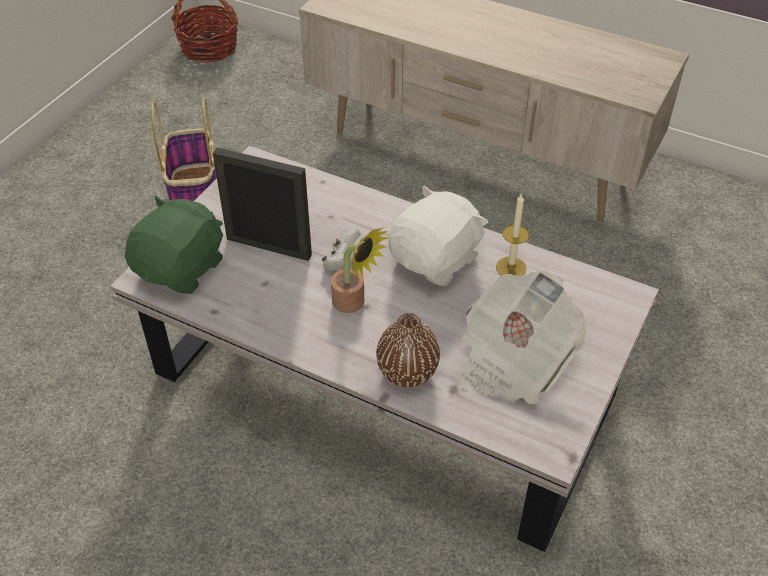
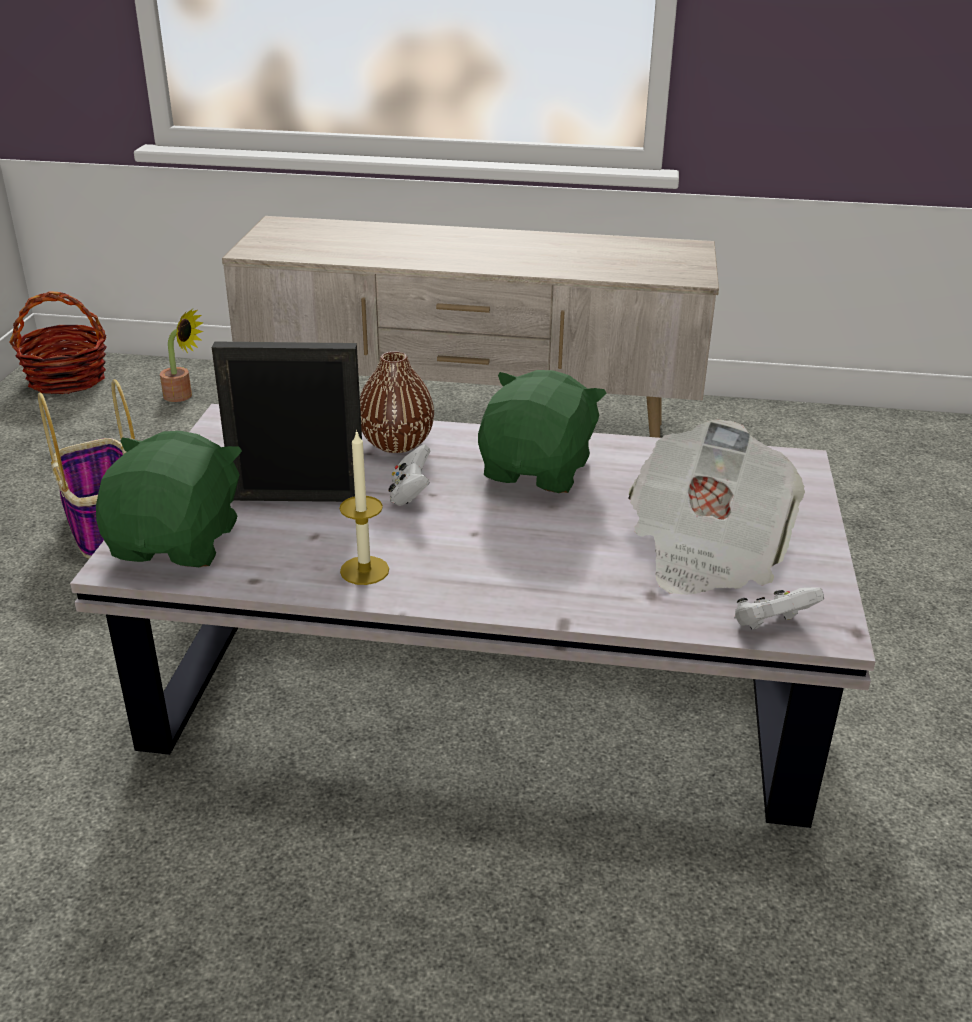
camera: 20 degrees left, 15 degrees down
(354, 304) = (456, 534): potted plant -> potted plant (183, 396)
(407, 372) = (577, 590): brown vase -> brown vase (397, 443)
(436, 260) = (538, 471): white plush toy -> green plush toy
(511, 267) = (637, 461): candle -> candle (364, 570)
(518, 436) = (771, 625): none -> white game controller

